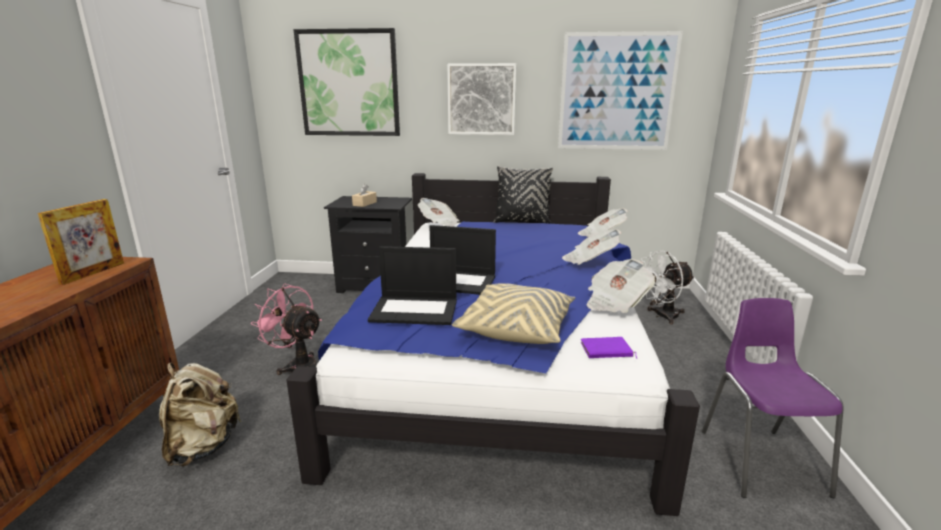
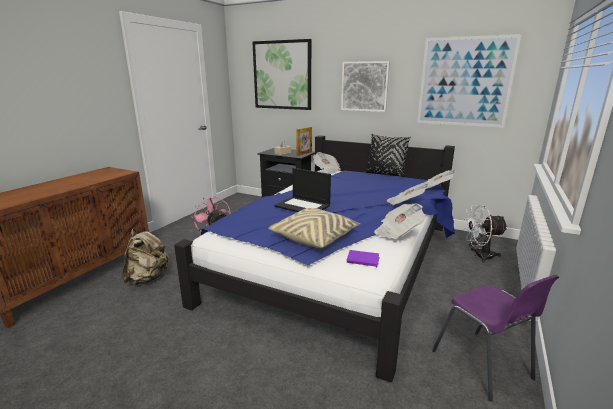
camera: 20 degrees right, 0 degrees up
(93, 273) = (107, 176): picture frame -> picture frame (304, 153)
(415, 310) = (263, 218): laptop -> none
(760, 460) = (483, 366): purple chair -> purple chair turned 135 degrees clockwise

